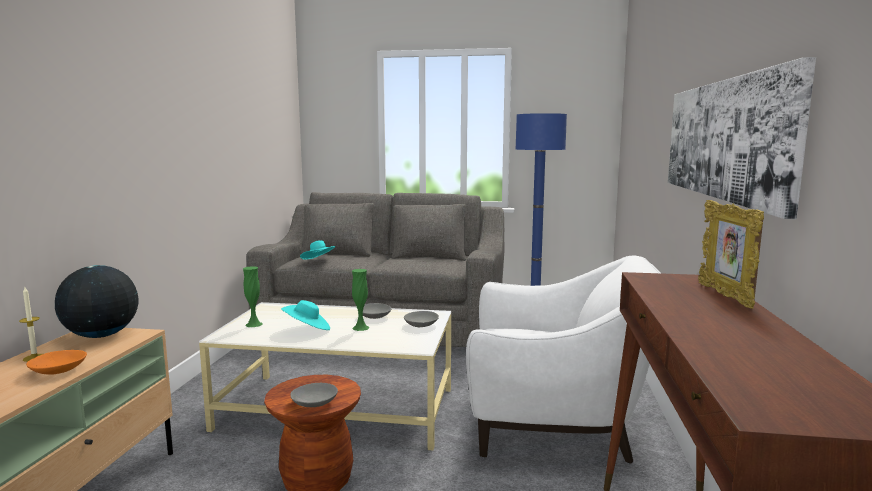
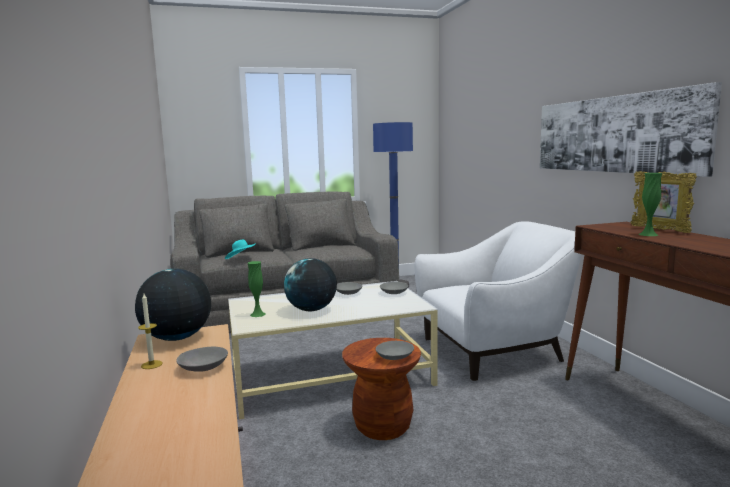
camera: 25 degrees left, 0 degrees up
(58, 370) = (202, 367): orange bowl -> grey bowl
(307, 329) = (311, 310): turquoise hat -> globe
(360, 328) = (352, 302): green vase -> green vase (648, 234)

